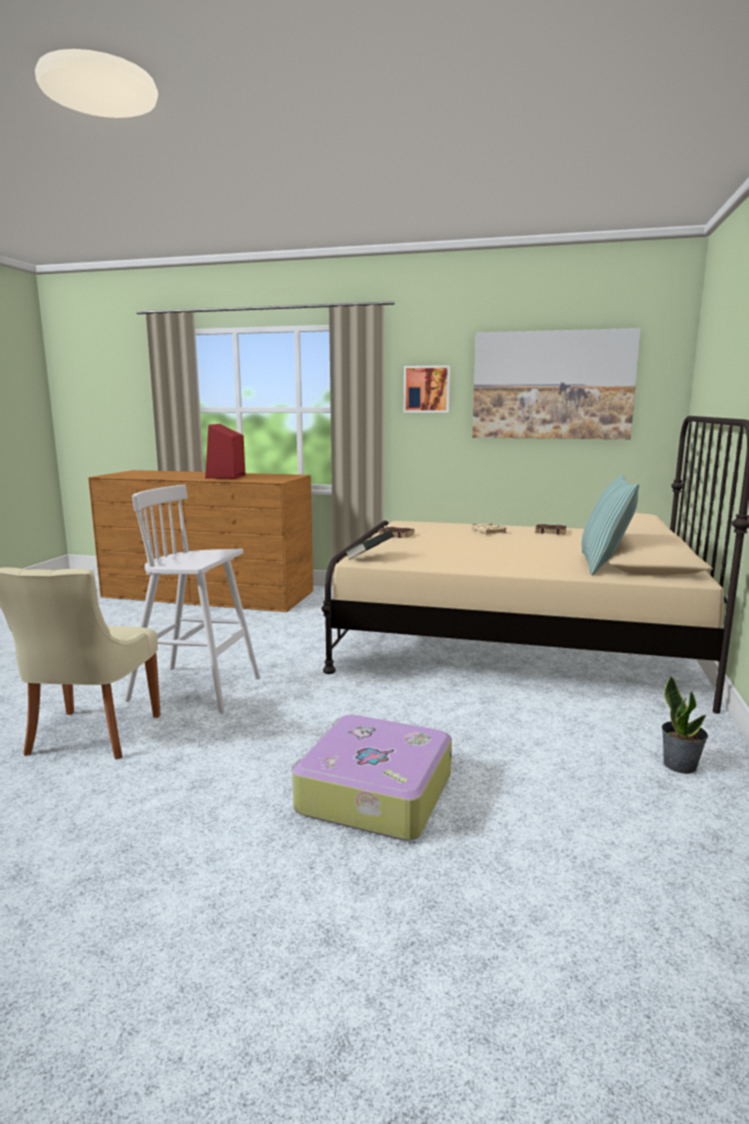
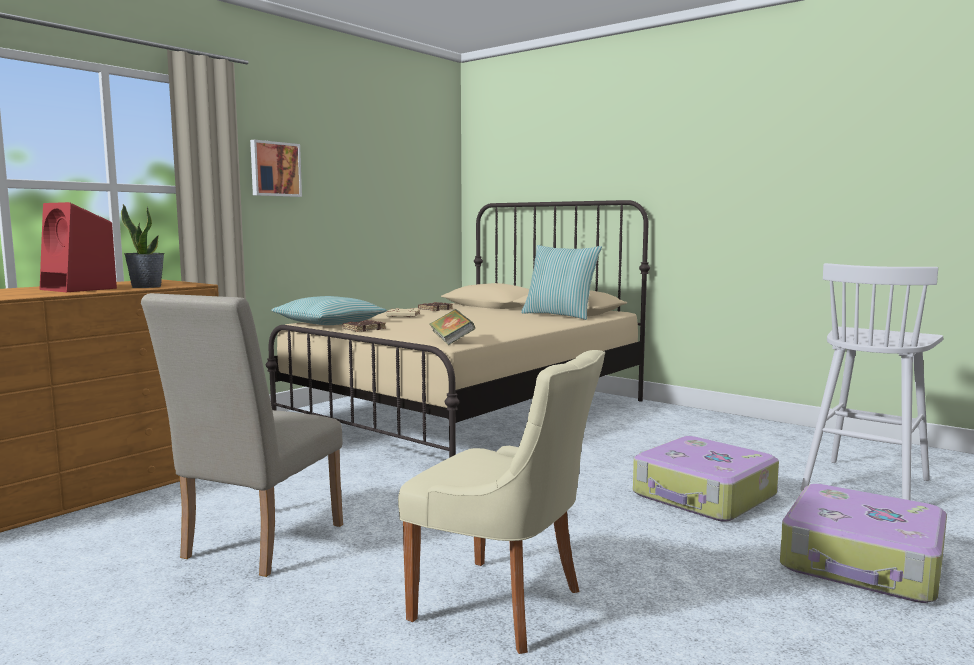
camera: 65 degrees left, 5 degrees down
(165, 651) = (255, 545): none -> beige chair
(197, 689) = (423, 537): white stool -> white stool (866, 484)
(222, 919) = (863, 563): none -> suitcase
(414, 525) = (329, 323): none -> pillow
(552, 385) = (380, 173): picture -> none
(680, 765) = (702, 422): potted plant -> potted plant (146, 287)

